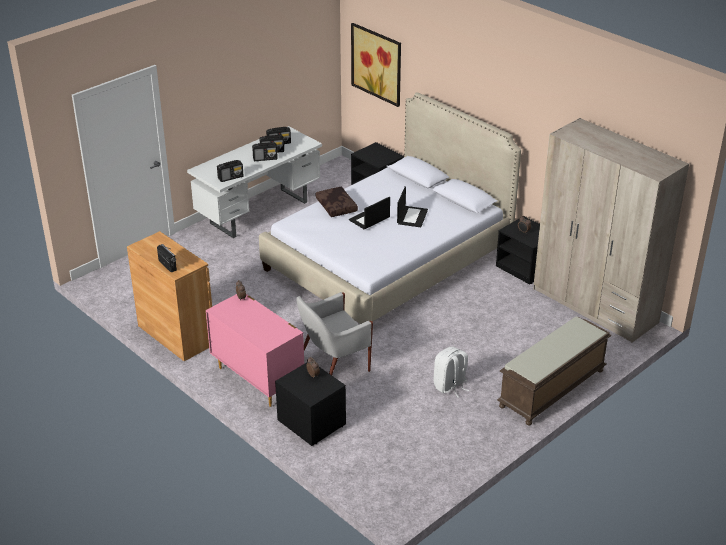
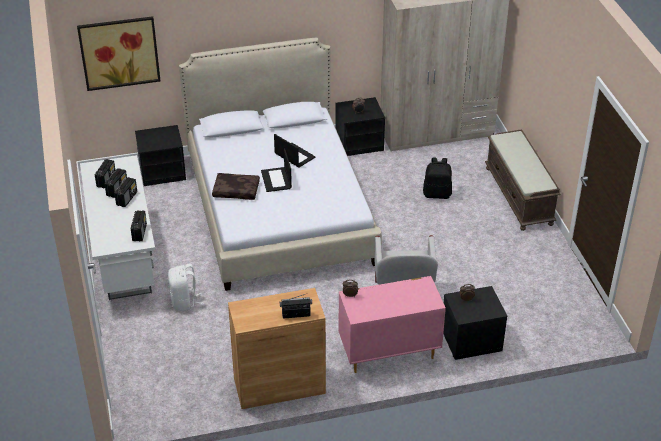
camera: 60 degrees left, 5 degrees up
(450, 386) = (479, 245): white backpack -> white backpack (184, 301)
(500, 336) = (437, 194): none -> black backpack

